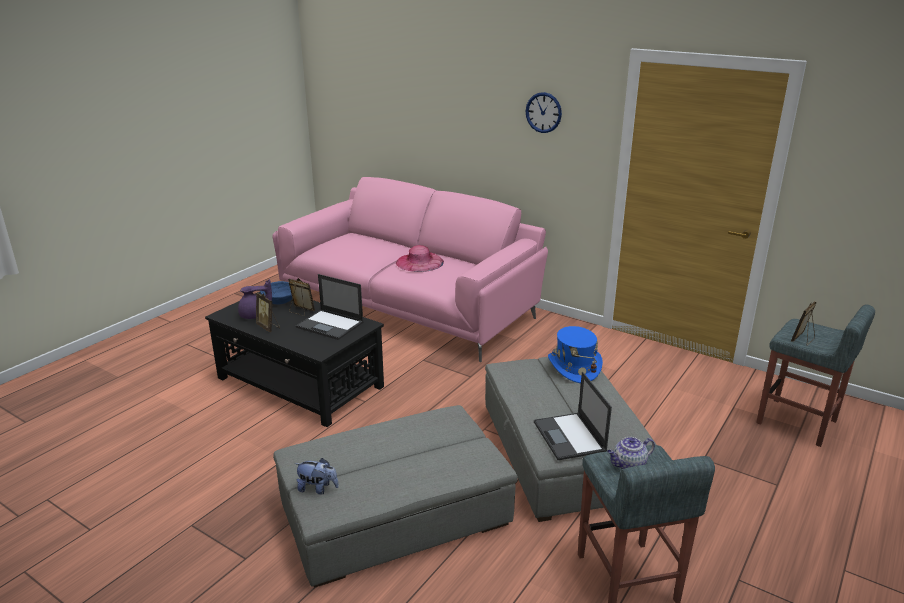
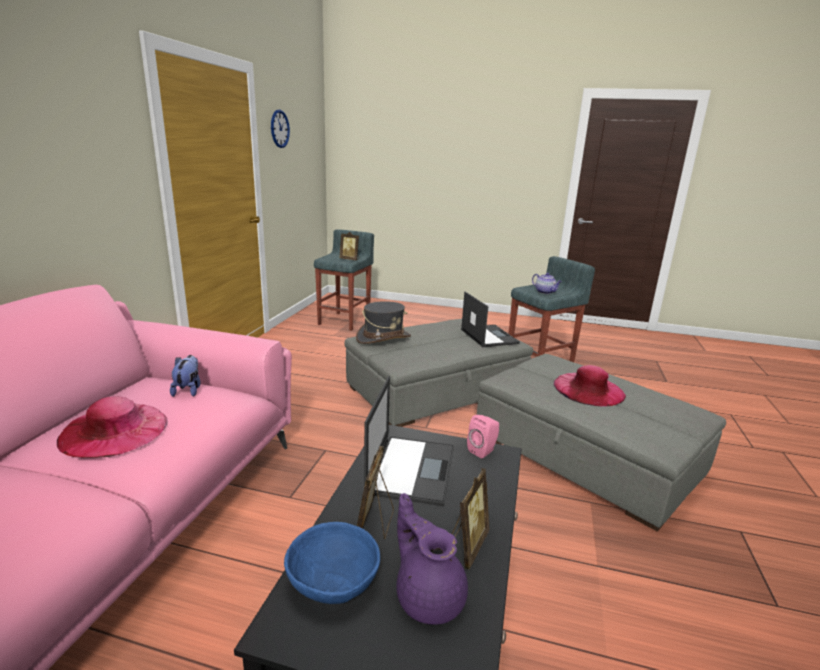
camera: 110 degrees left, 5 degrees down
(318, 488) = (680, 422): plush toy -> plush toy (188, 390)
(328, 348) = (483, 451): none -> pink speaker
(404, 456) = (588, 389): none -> pink hat
(543, 112) = (56, 124): wall clock -> wall clock (279, 129)
(570, 437) = (488, 336): laptop -> laptop turned 75 degrees counterclockwise
(574, 367) = (383, 338): blue hat -> grey hat

